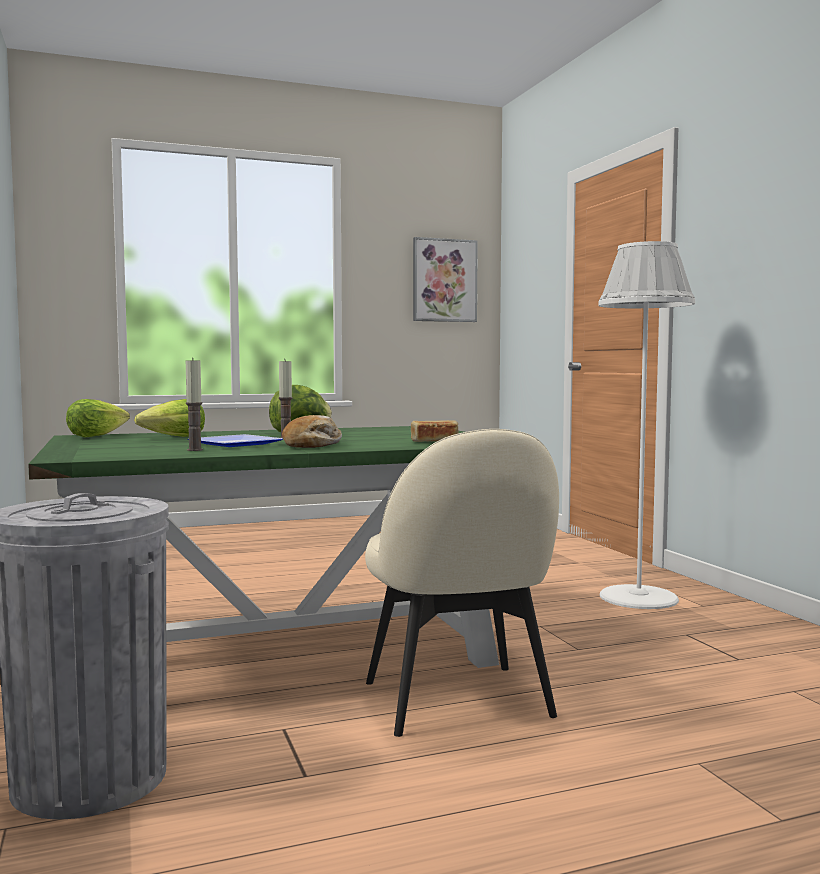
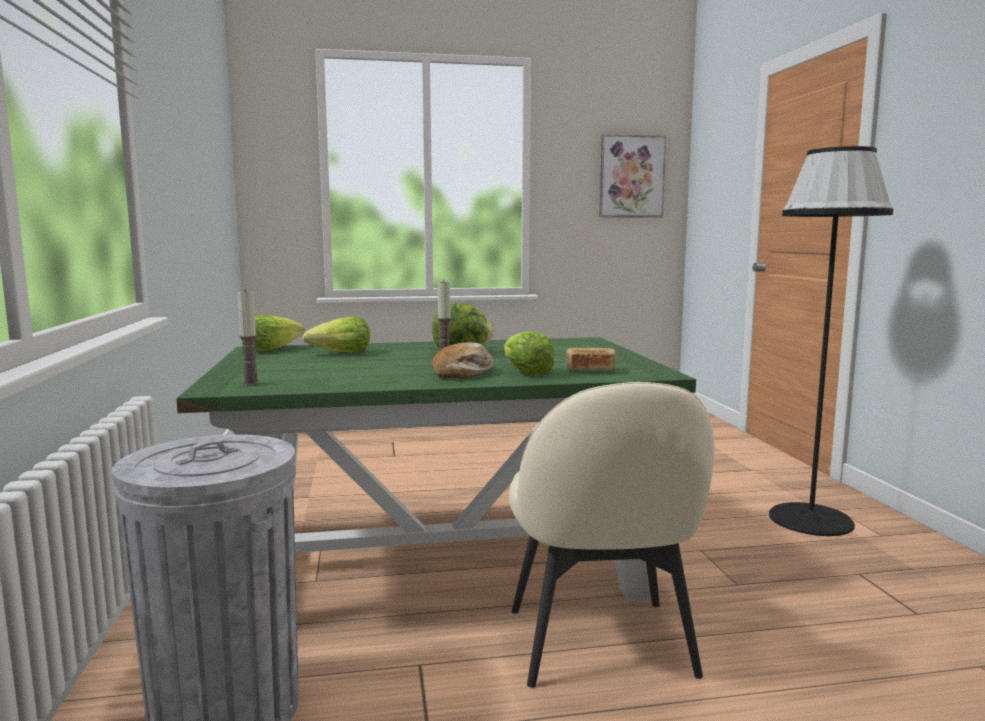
camera: 10 degrees right, 5 degrees up
(195, 450) = (345, 378): candle -> candle (251, 384)
(232, 444) = (386, 368): plate -> none
(373, 444) = (525, 372): none -> lettuce
(638, 597) = (810, 519): white floor lamp -> black floor lamp

